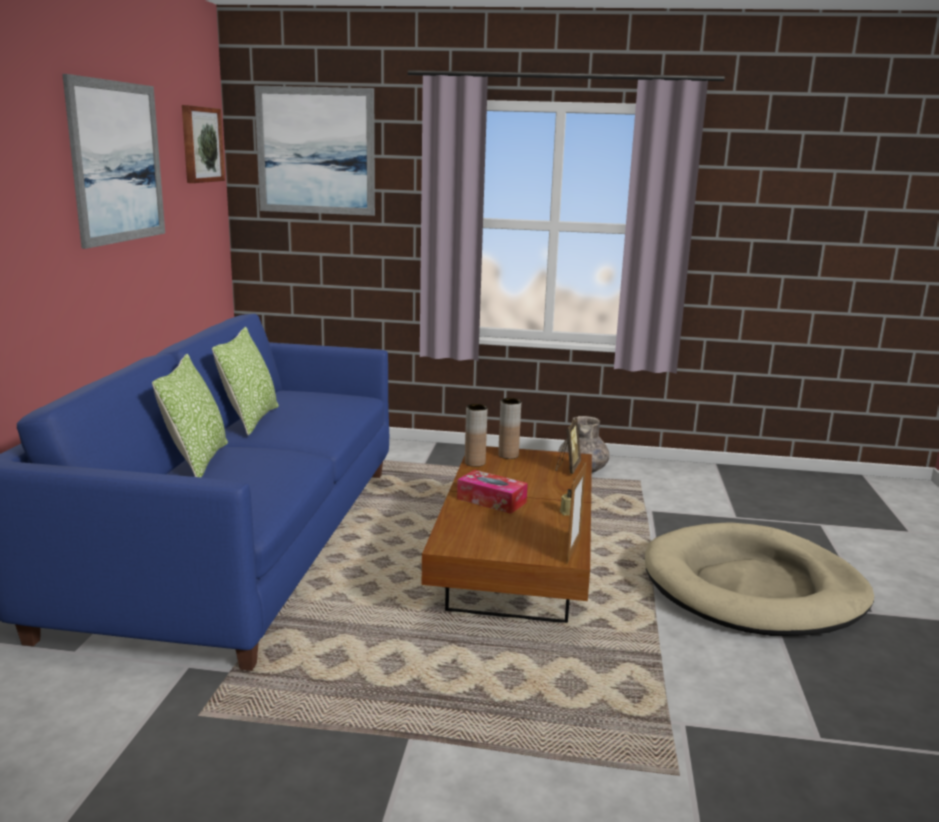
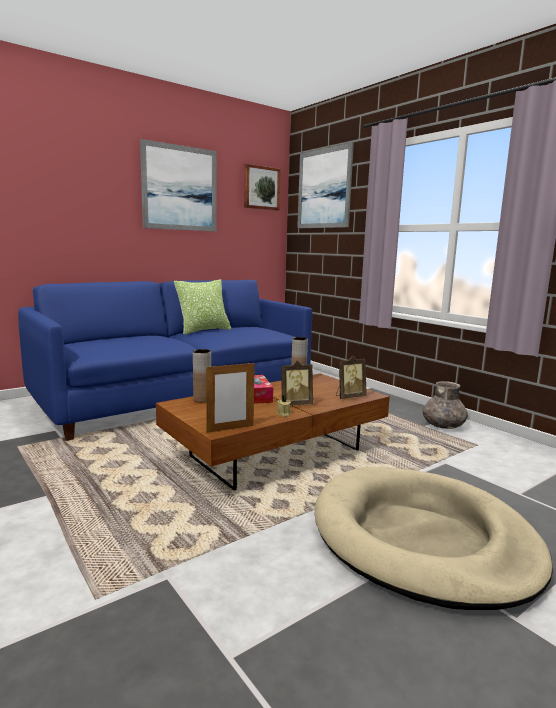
camera: 45 degrees right, 5 degrees down
(197, 461) = (136, 337): pillow -> none
(508, 455) = (329, 382): brown vase -> brown vase (202, 399)
(549, 496) = (295, 404): none -> picture frame

